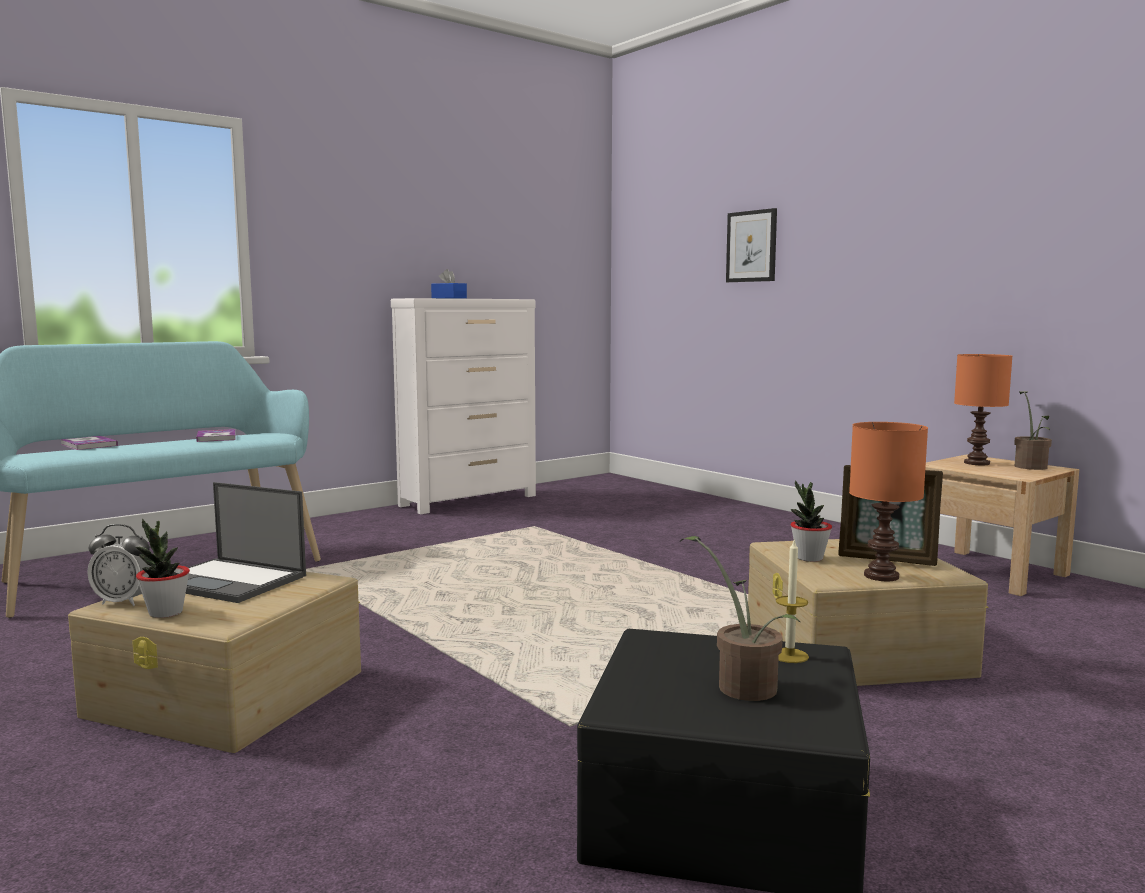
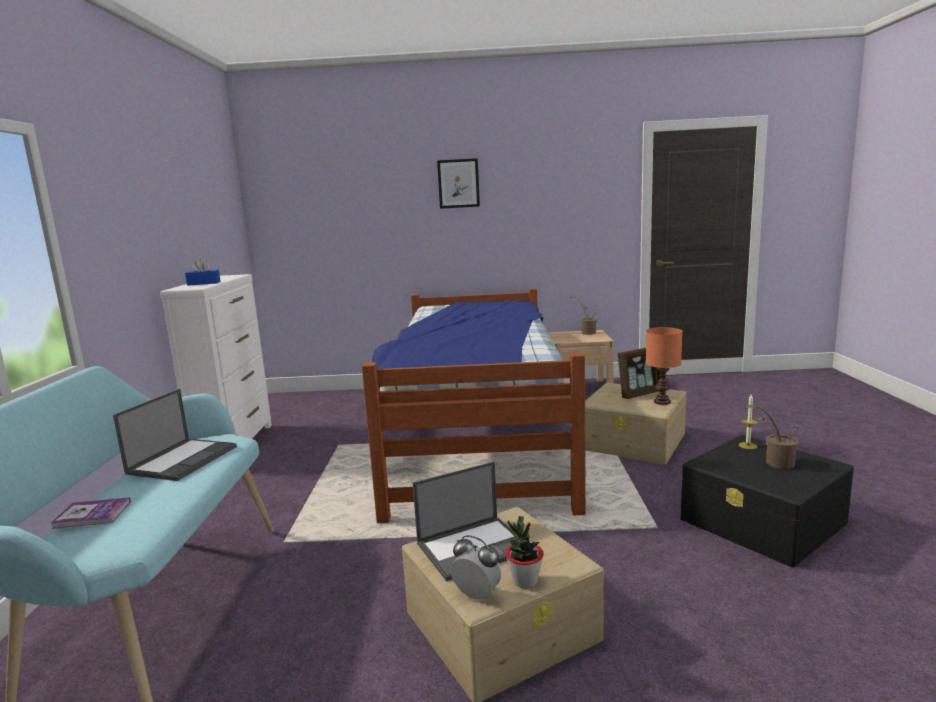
camera: 50 degrees left, 5 degrees up
(124, 602) = (477, 595): alarm clock -> alarm clock turned 105 degrees counterclockwise
(216, 437) = (183, 459): book -> laptop
(681, 566) = (477, 434): none -> bed
(751, 246) = (386, 223): picture -> picture (458, 183)
(809, 558) = (621, 404): potted plant -> none
(978, 463) = (568, 336): orange table lamp -> none

